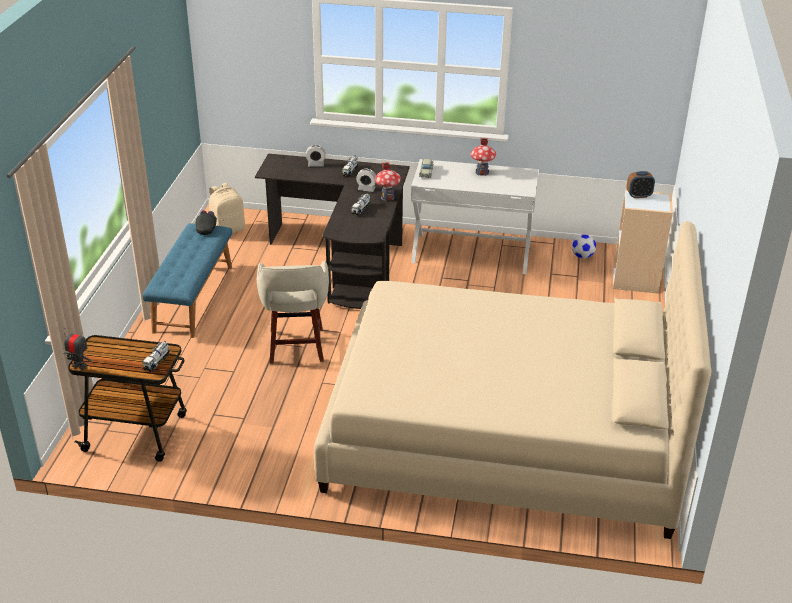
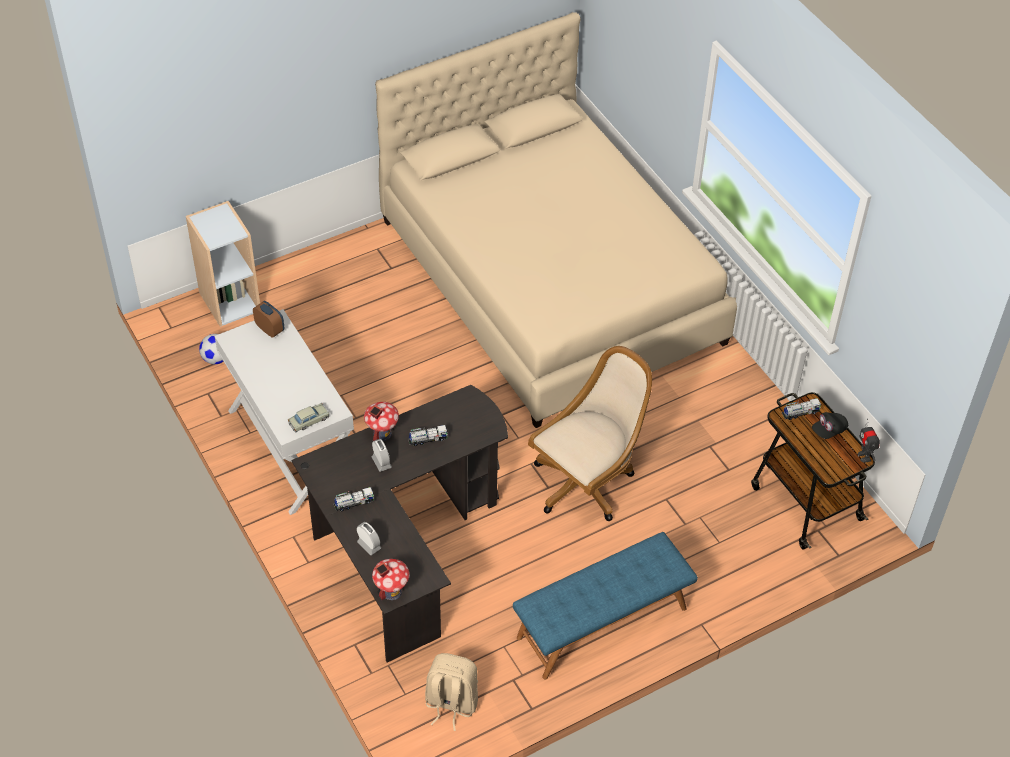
camera: 130 degrees left, 15 degrees up
(207, 228) = (544, 613): black cap -> black cap (828, 430)
(296, 348) = (587, 478): beige stool -> office chair
(482, 172) = (266, 375): toy house -> toy house (391, 591)
(639, 195) = (212, 235): alarm clock -> alarm clock (270, 329)

